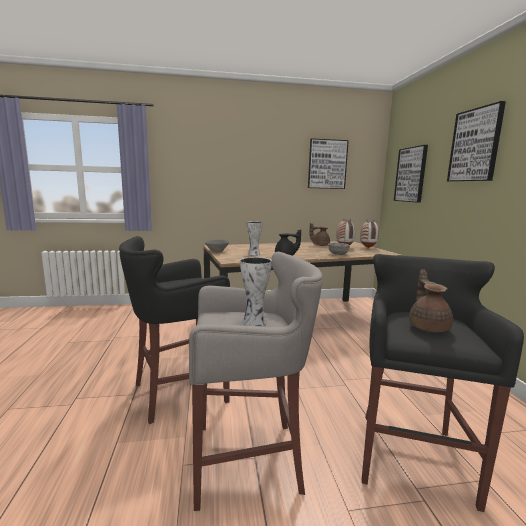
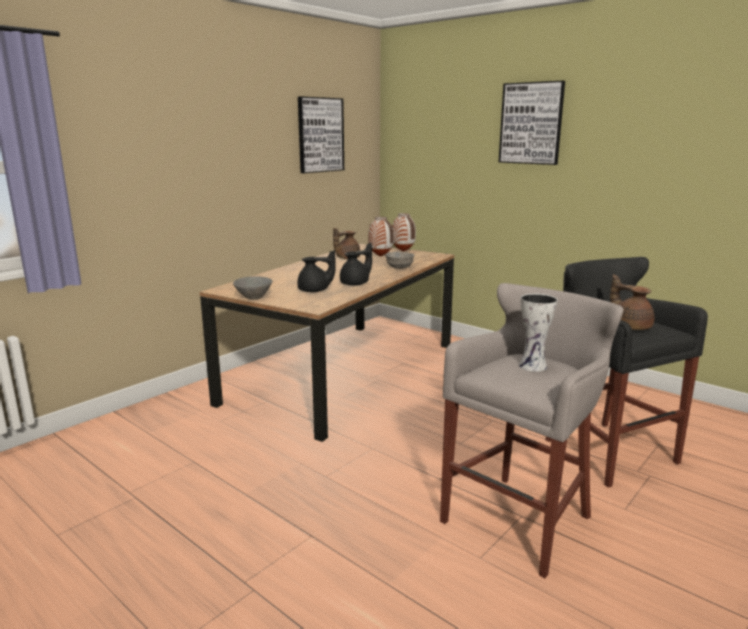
camera: 40 degrees left, 5 degrees up
(177, 392) = (357, 507): black stool -> none
(253, 254) = (315, 291): vase -> black teapot
(411, 174) = (434, 149): picture -> none

